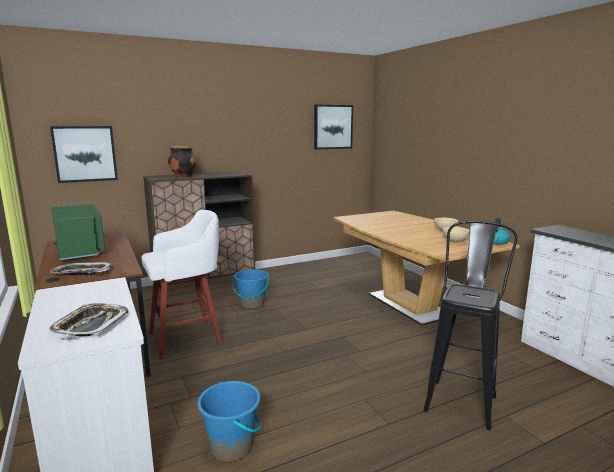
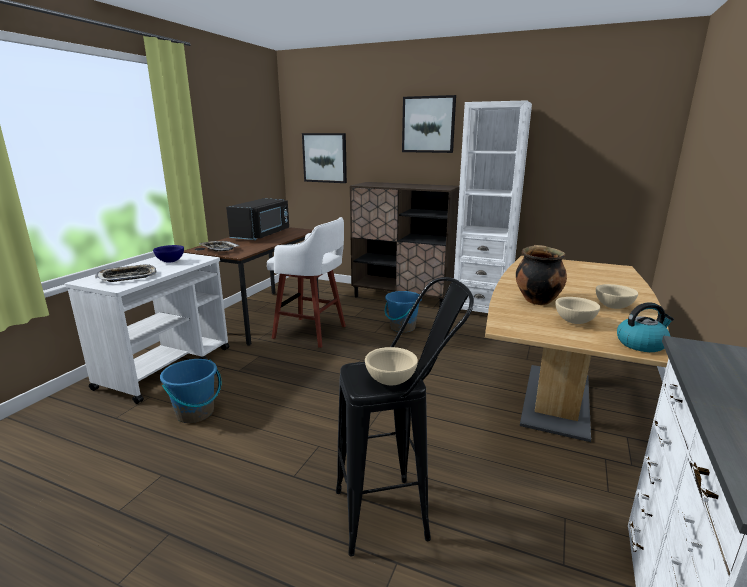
camera: 50 degrees right, 5 degrees up
(80, 297) = (170, 261): none -> blue bowl
(81, 249) = (262, 235): green microwave -> black microwave
(183, 177) = (386, 185): cooking pot -> cooking pot (536, 300)
(277, 272) = (481, 309): none -> white bookcase
(333, 127) = (603, 135): picture -> picture (428, 124)
(481, 294) = (390, 380): none -> beige bowl

